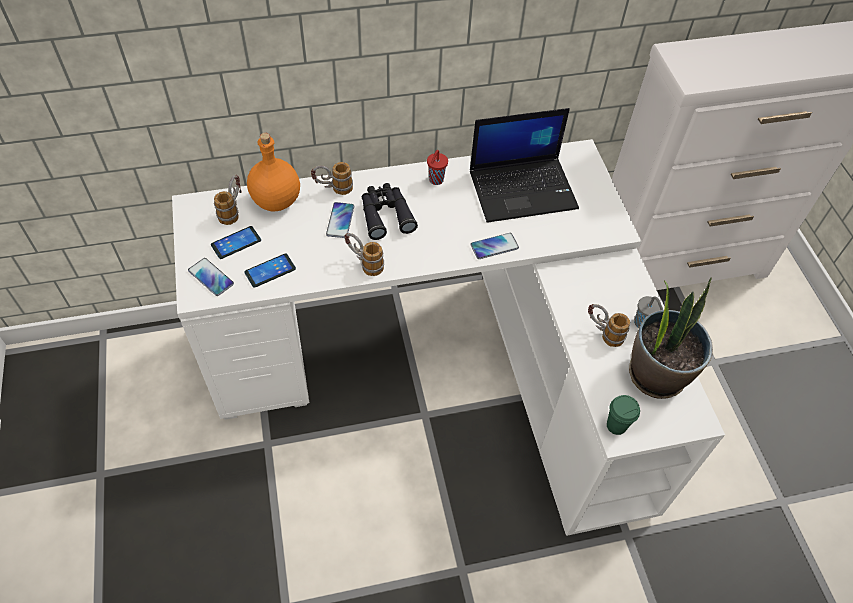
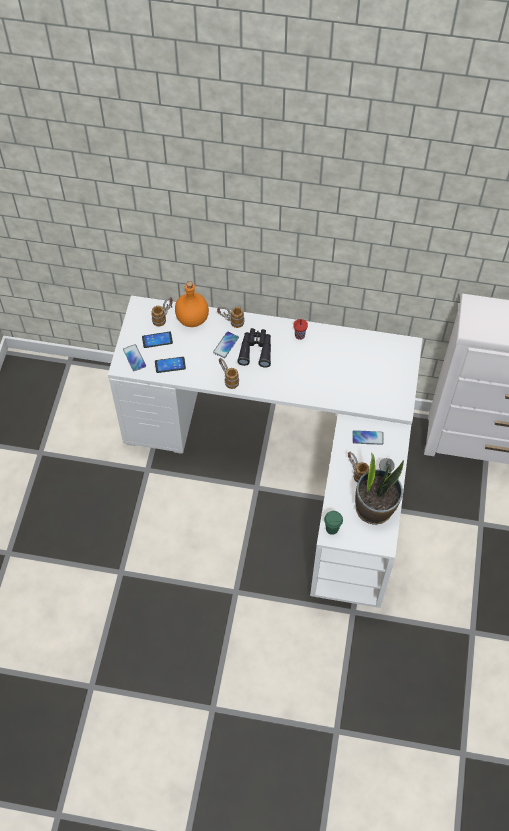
camera: 25 degrees right, 5 degrees up
(494, 246) = (314, 394): phone -> phone (367, 438)
(523, 189) = (354, 360): laptop -> none

